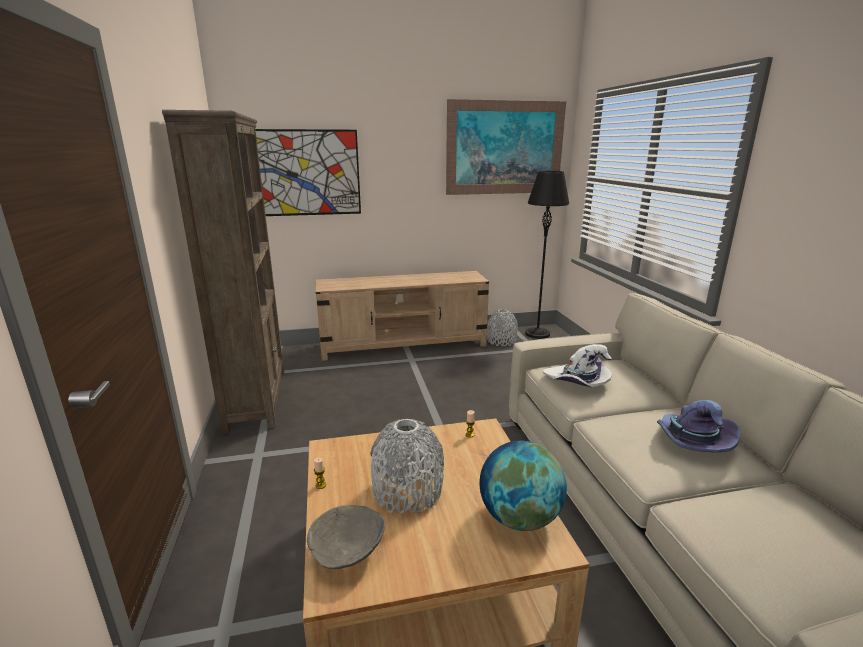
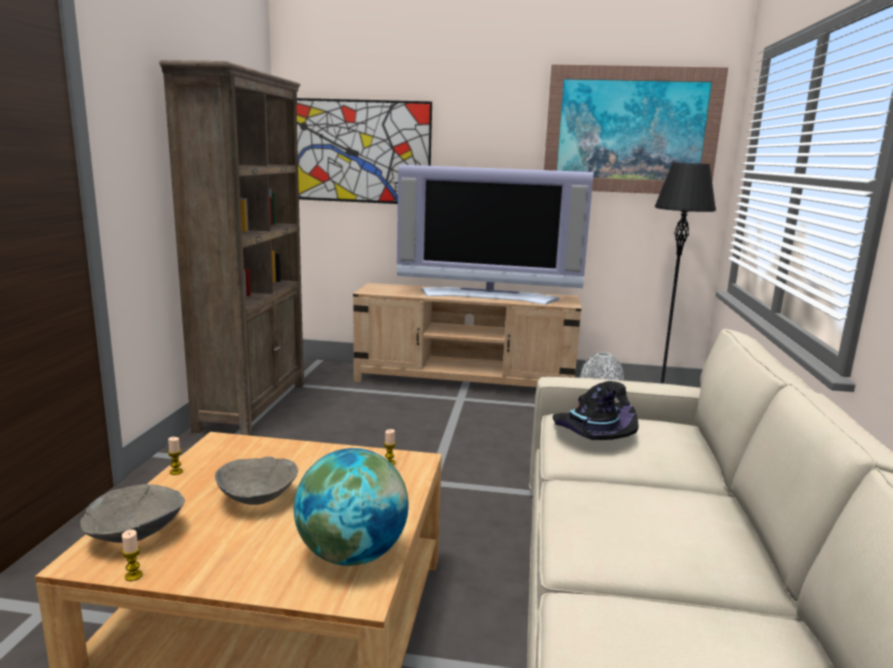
camera: 20 degrees right, 5 degrees down
(384, 589) = (133, 576): none -> candle
(407, 491) = (257, 498): grey vase -> grey bowl
(418, 279) = (488, 295): none -> television
(577, 382) = (591, 436): white hat -> black hat
(690, 441) = (680, 531): purple hat -> none

